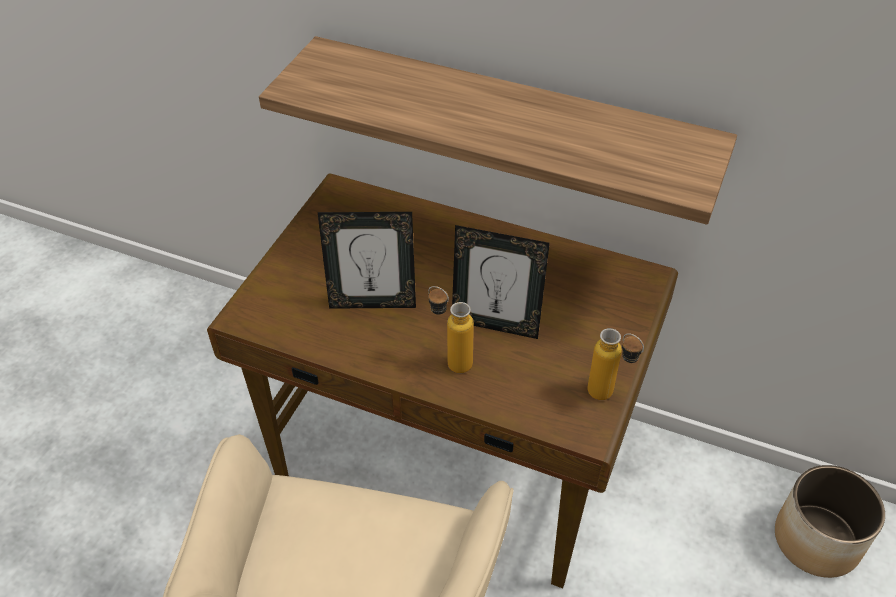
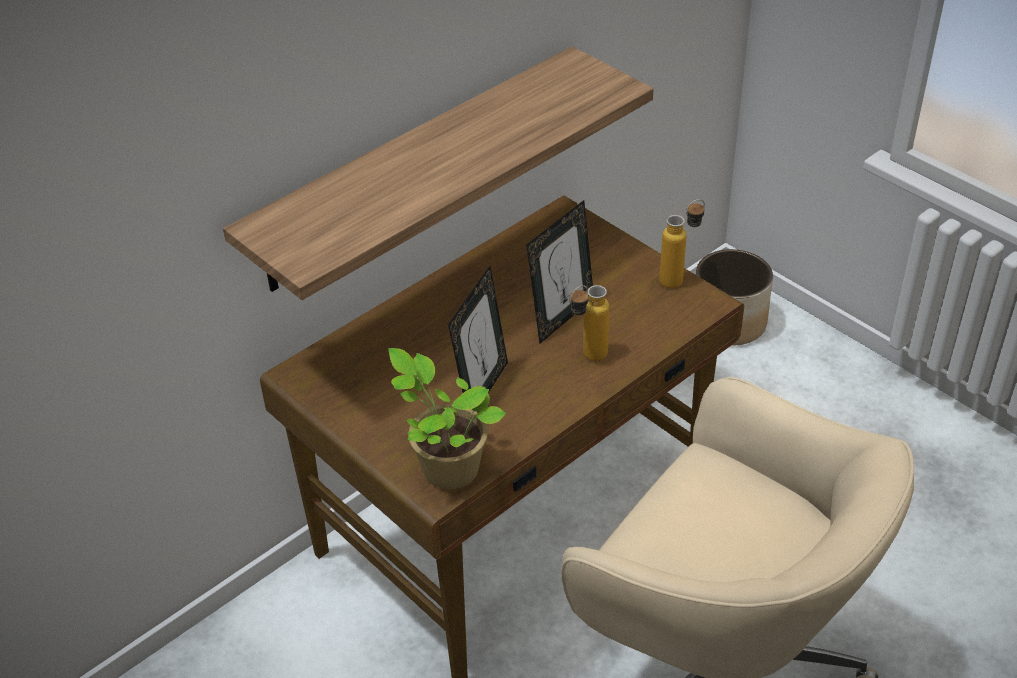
camera: 65 degrees left, 5 degrees down
(271, 312) = (446, 468): none -> potted plant

